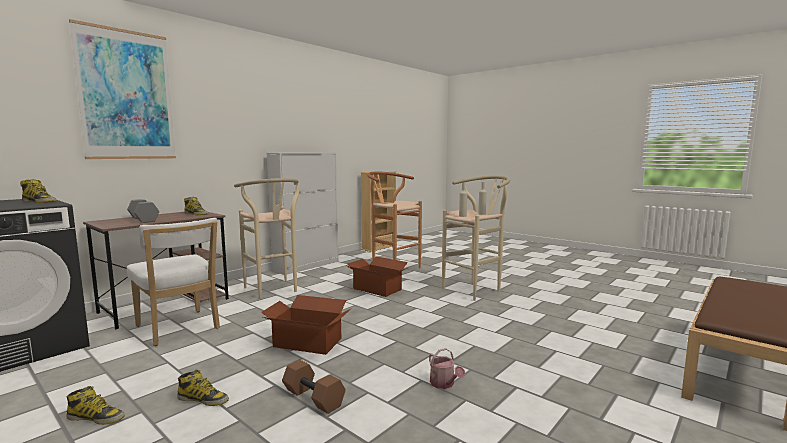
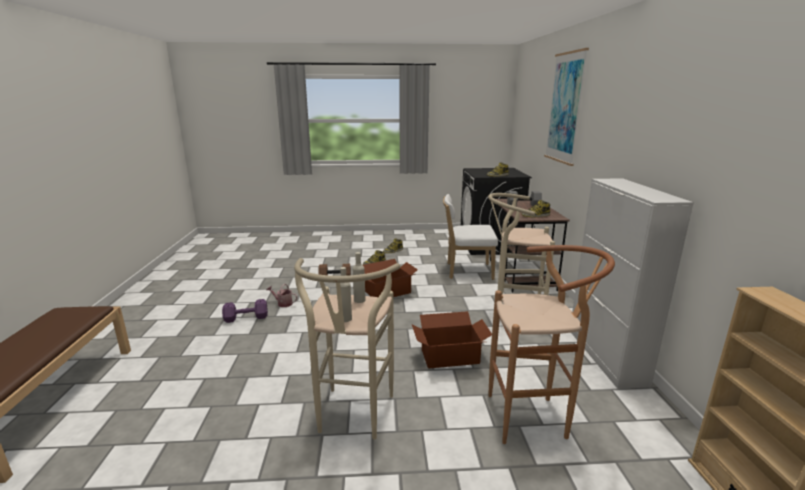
camera: 135 degrees right, 10 degrees up
(509, 381) = (247, 318): none -> purple dumbbell

